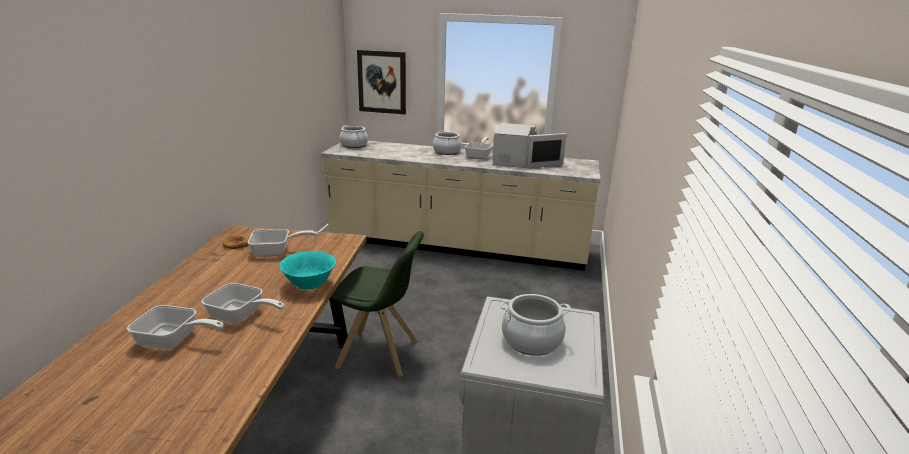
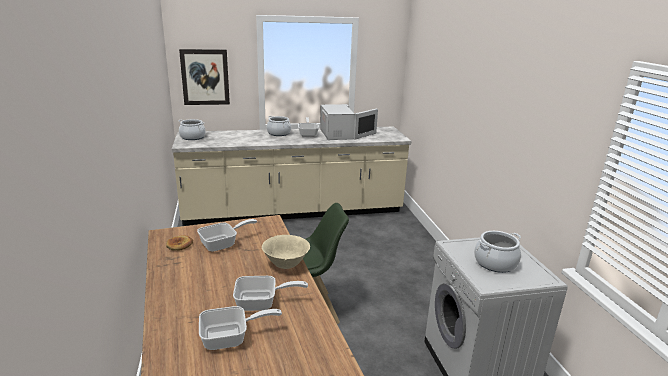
camera: 25 degrees left, 0 degrees up
(310, 286) = (286, 265): turquoise bowl -> beige bowl

